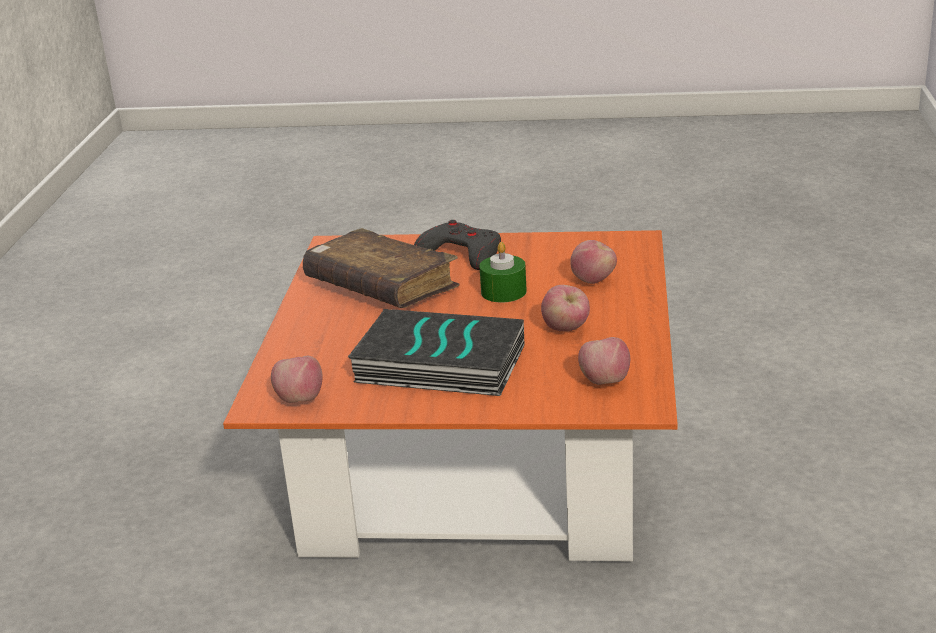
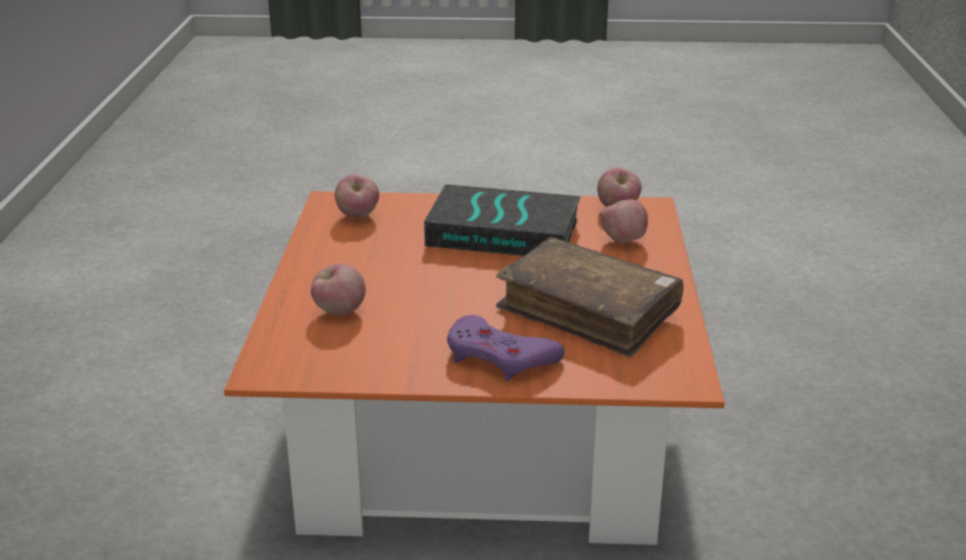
camera: 175 degrees right, 0 degrees up
(462, 253) = (499, 357): grey game controller -> purple game controller
(503, 291) = (444, 302): green candle -> none
(566, 329) = (382, 259): apple -> apple (622, 241)

